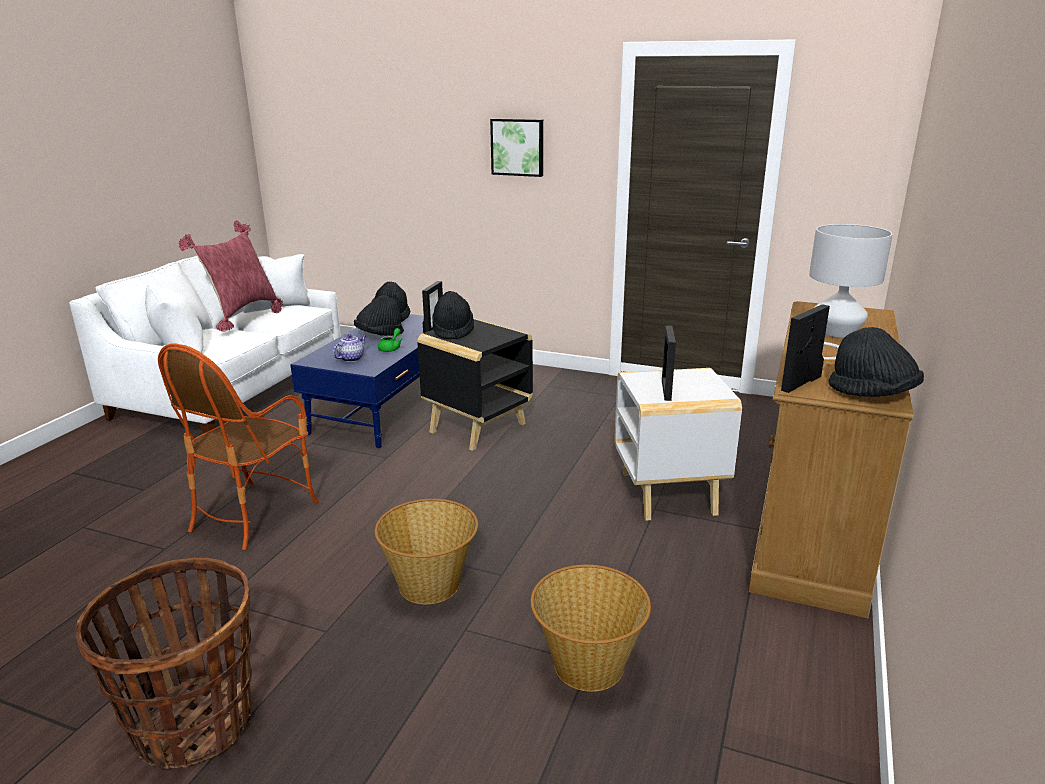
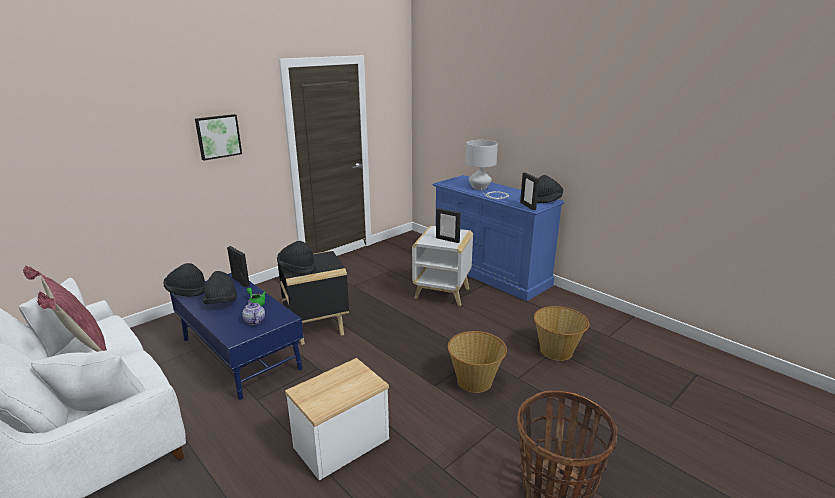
camera: 65 degrees left, 0 degrees up
(253, 514) = (341, 443): armchair -> side table
(811, 524) = (490, 273): brown cabinet -> blue cabinet

